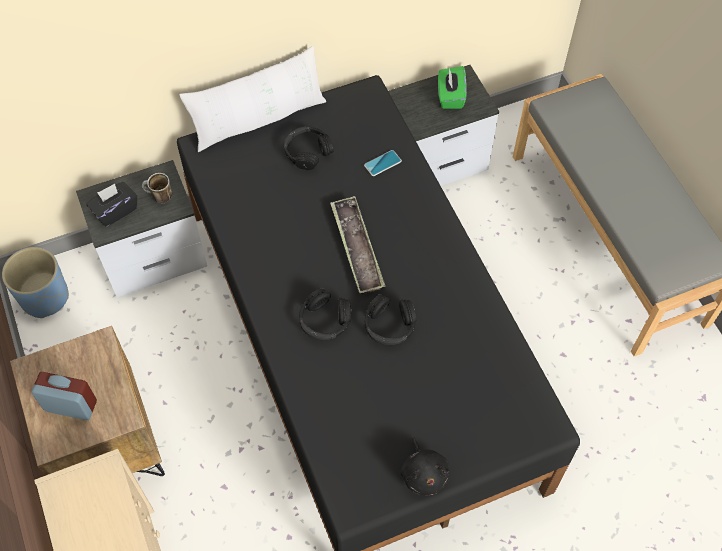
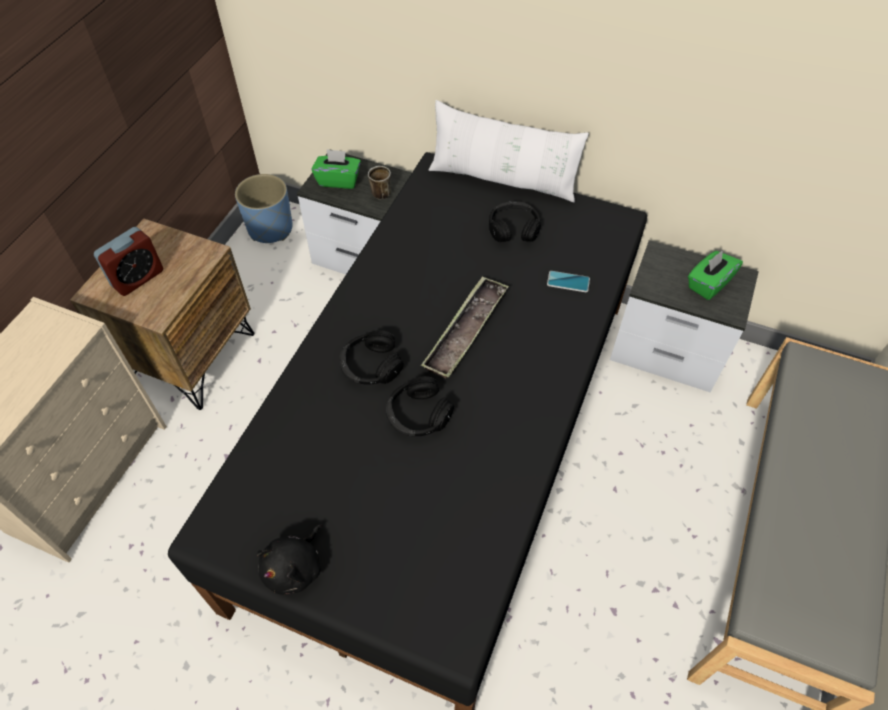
camera: 45 degrees right, 5 degrees down
(71, 406) = (137, 278): alarm clock -> alarm clock turned 75 degrees clockwise
(115, 211) = (338, 180): black tissue box -> green tissue box

